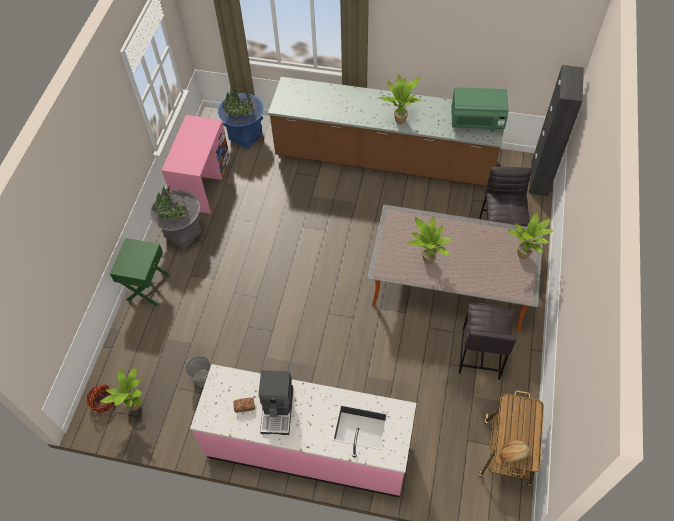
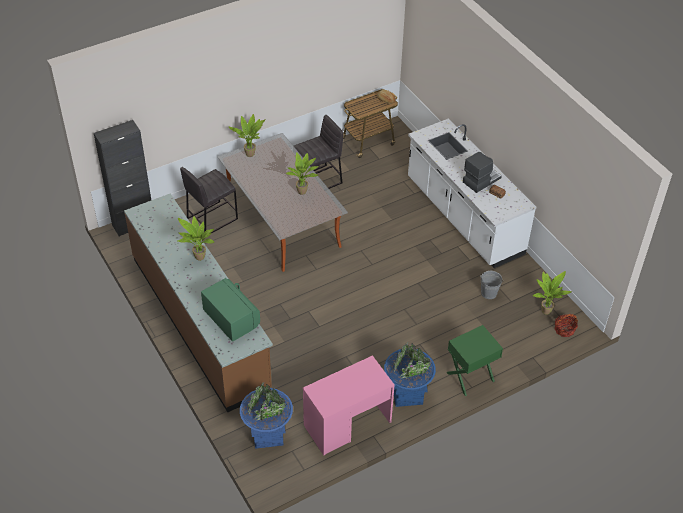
camera: 135 degrees left, 10 degrees down
(183, 234) = (407, 394): grey planter -> blue planter
(309, 446) = (463, 216): pink counter -> white counter
(477, 121) = (156, 217): green microwave -> green microwave (231, 319)

